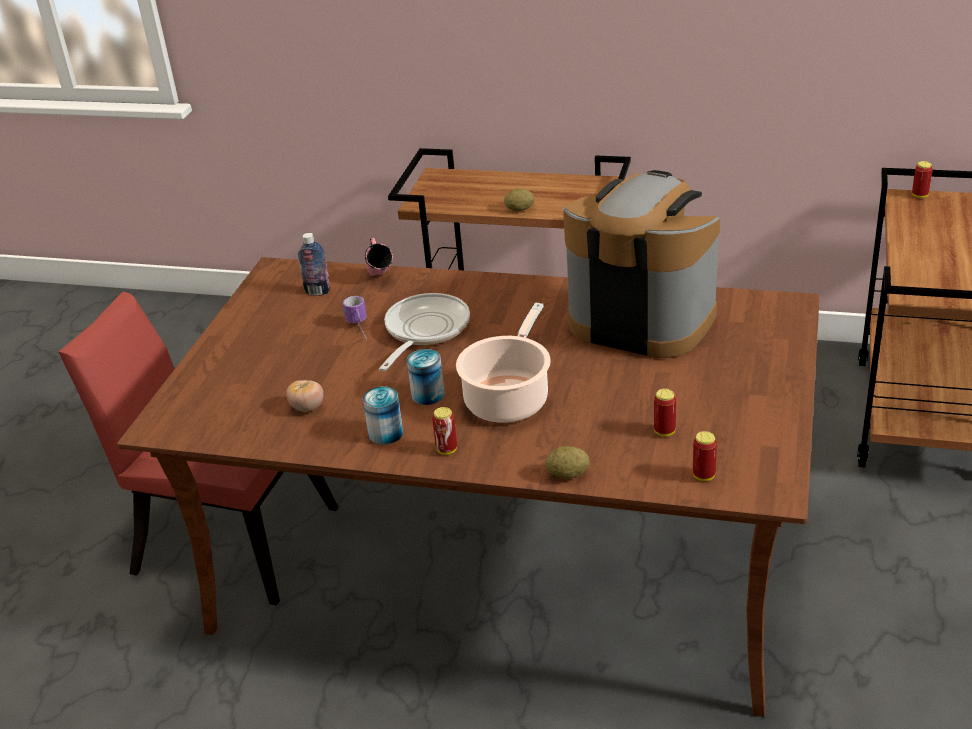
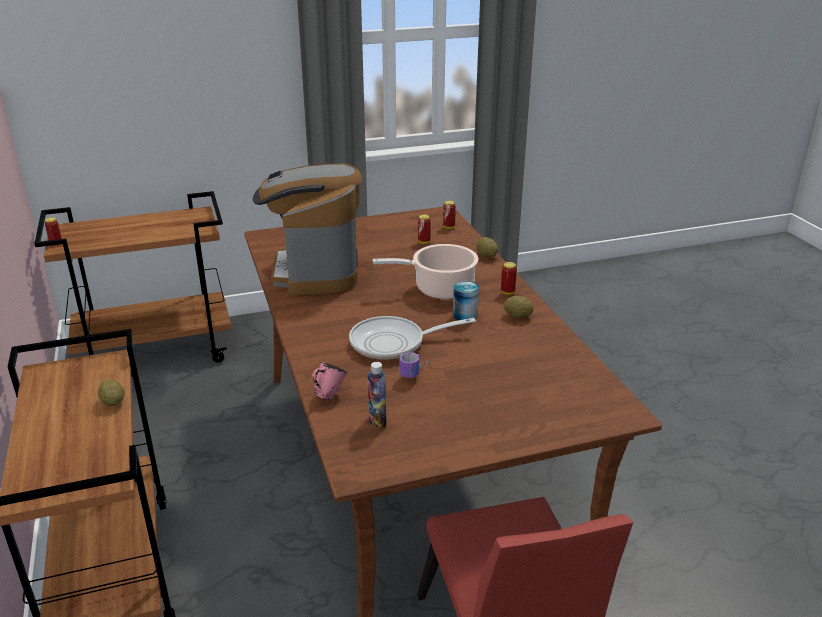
camera: 125 degrees left, 5 degrees down
(307, 408) = (528, 355): tomato -> none
(385, 433) = (517, 316): can -> potato

